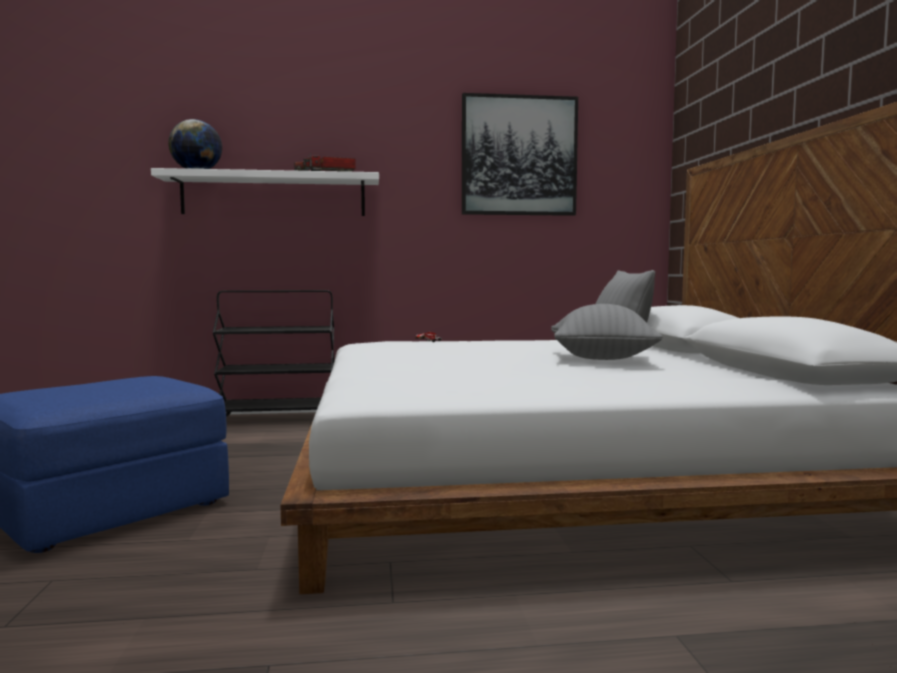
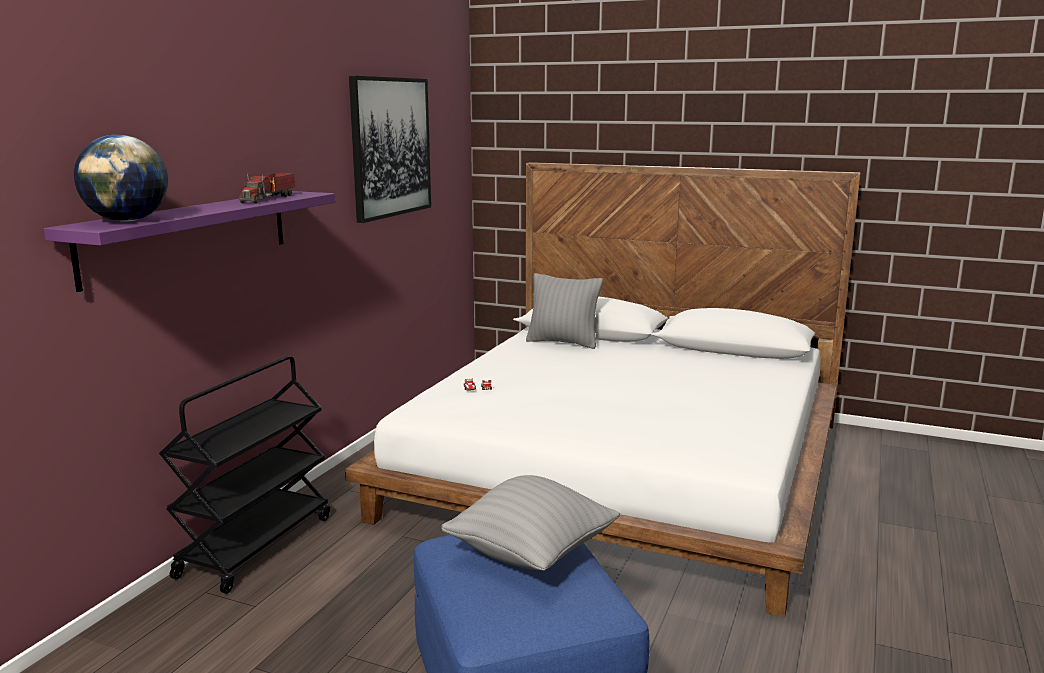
camera: 60 degrees left, 10 degrees up
(274, 195) = (190, 235): white shelf -> purple shelf
(602, 360) = (645, 369): grey pillow -> grey pillow (531, 554)

